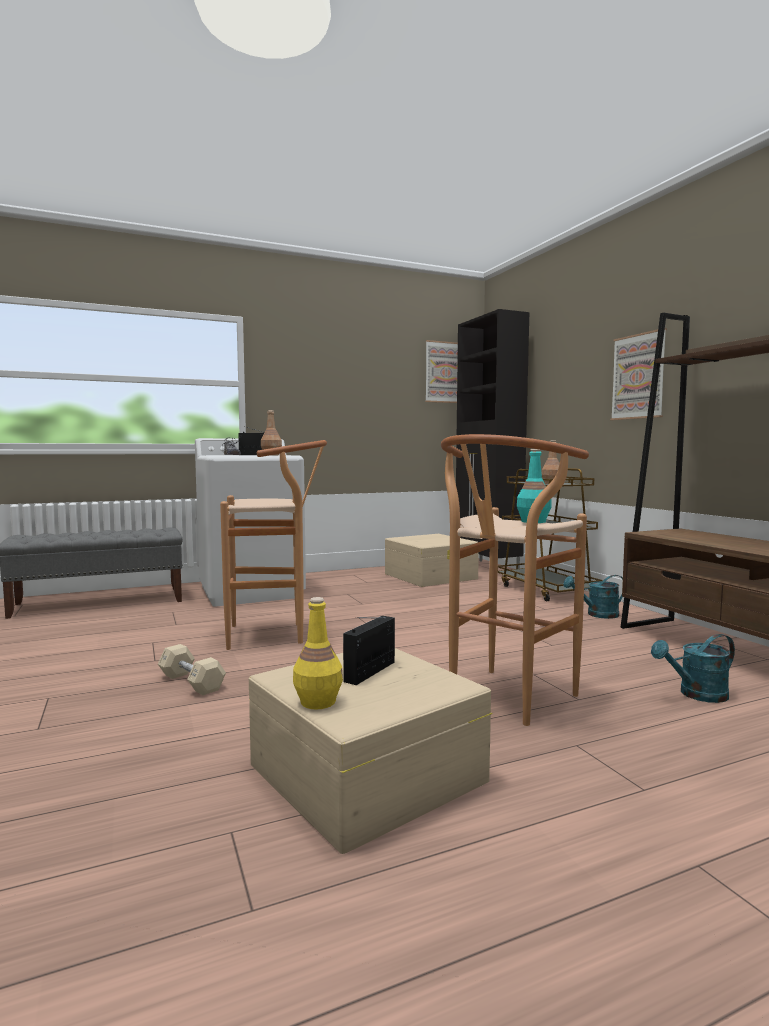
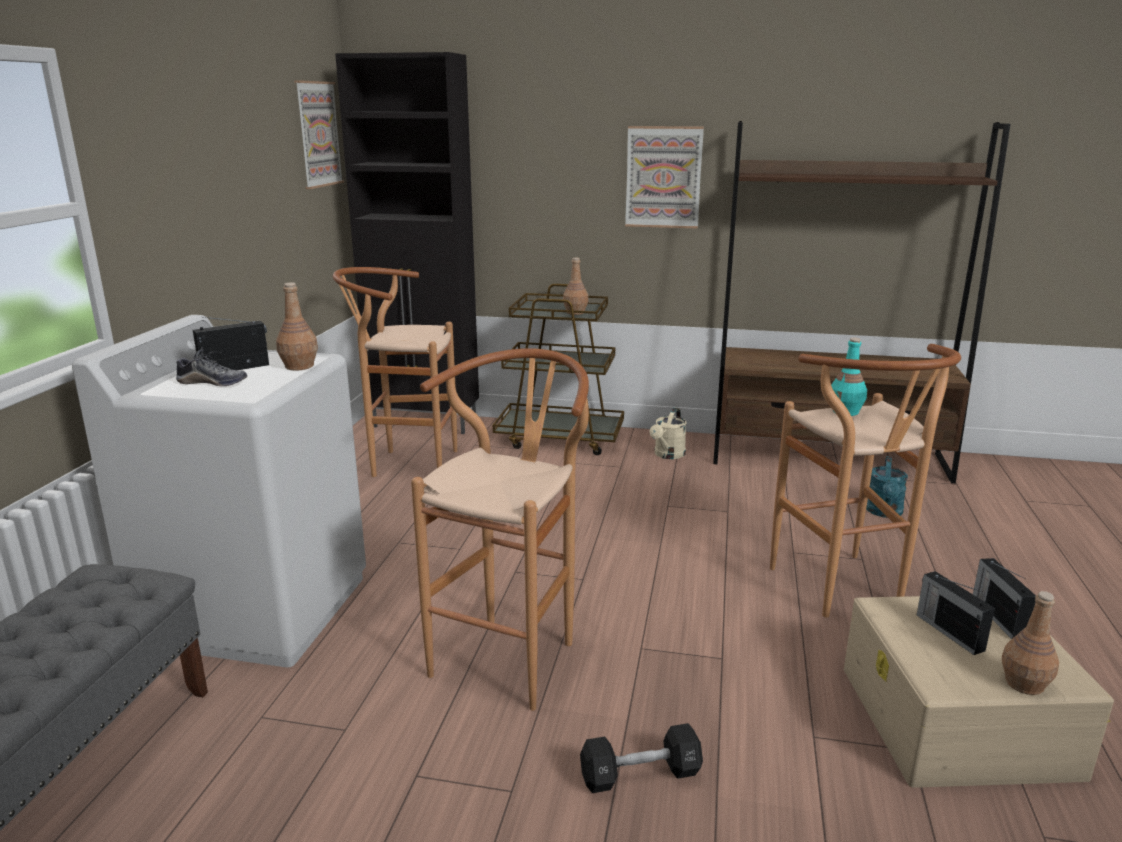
camera: 55 degrees left, 15 degrees up
(191, 682) = (640, 774): beige dumbbell -> black dumbbell
(318, 701) = (1023, 683): yellow bottle -> brown bottle
(428, 685) = (997, 617): none -> radio
(431, 576) = (406, 464): beige storage box -> brown stool
(597, 614) = (667, 455): turquoise watering can -> beige watering can

